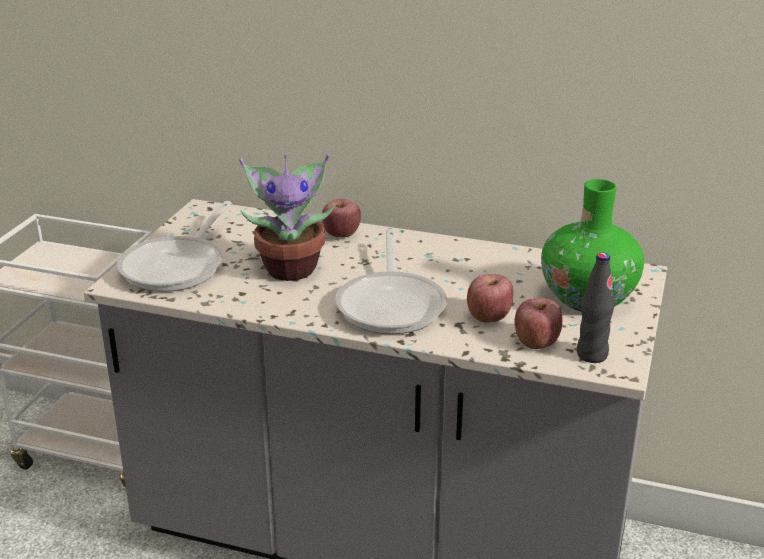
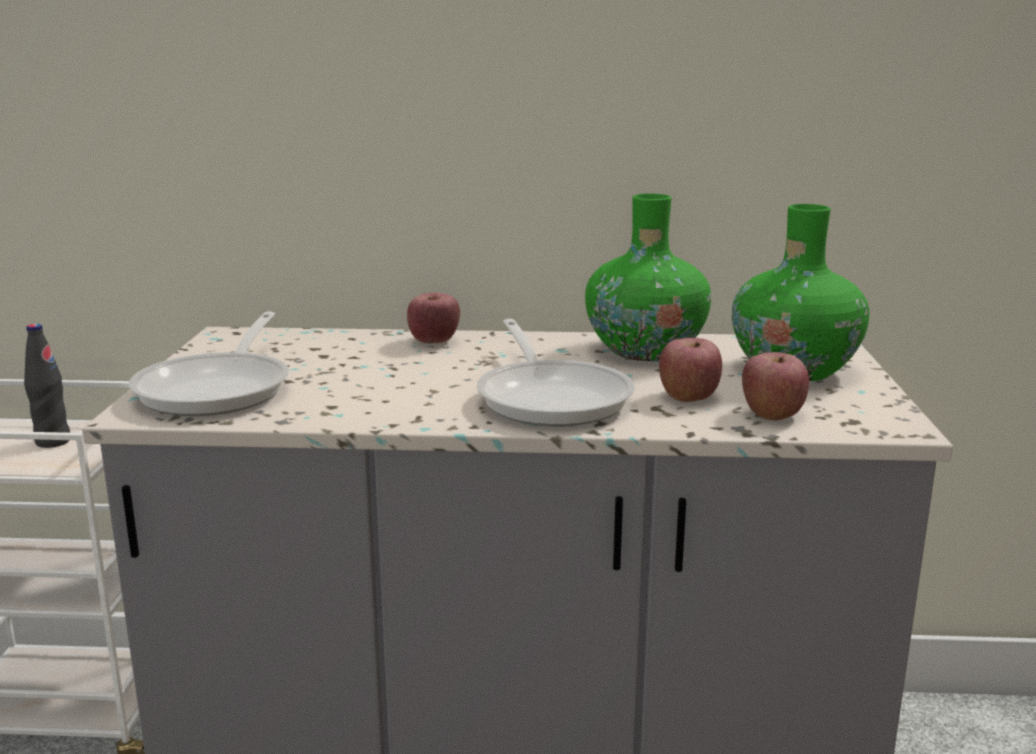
camera: 15 degrees left, 10 degrees down
(291, 268) = (387, 376): potted plant -> none
(490, 263) = (645, 350): none -> green vase
(592, 355) = (853, 419): black bottle -> black bottle (53, 442)

